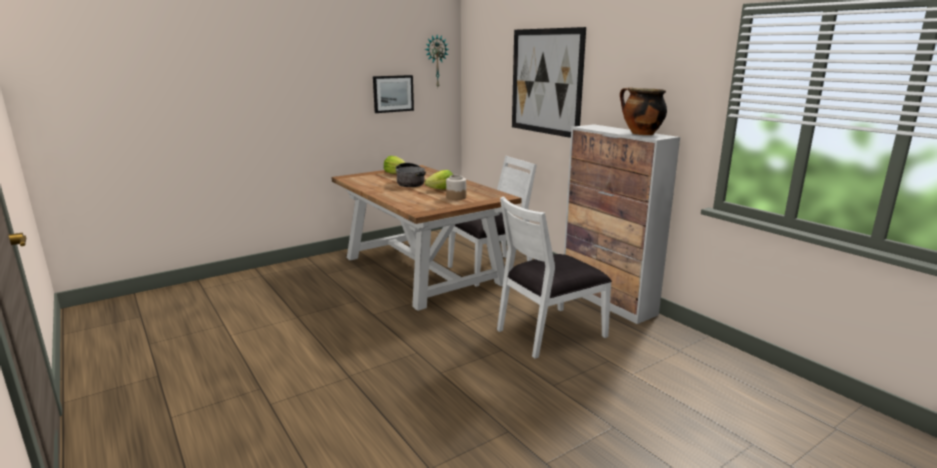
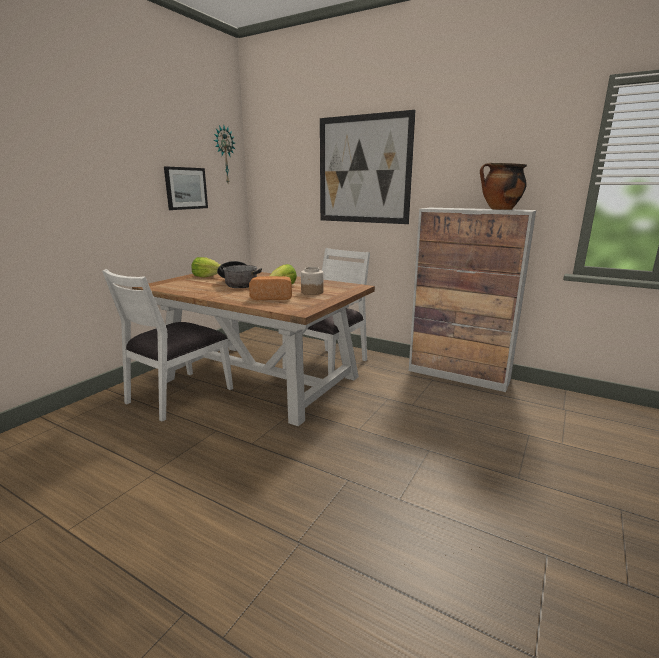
camera: 25 degrees left, 0 degrees up
(417, 198) = (272, 297): none -> bread
(549, 332) = (449, 418): white chair -> white chair (178, 395)

